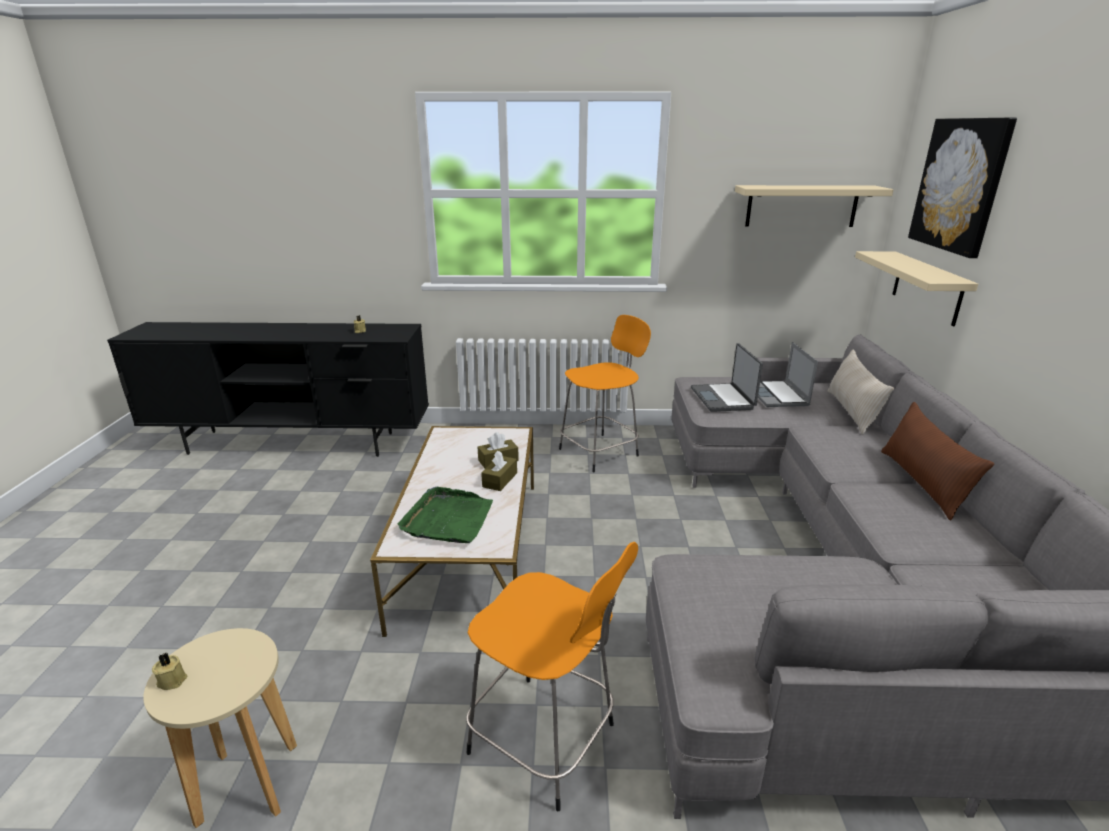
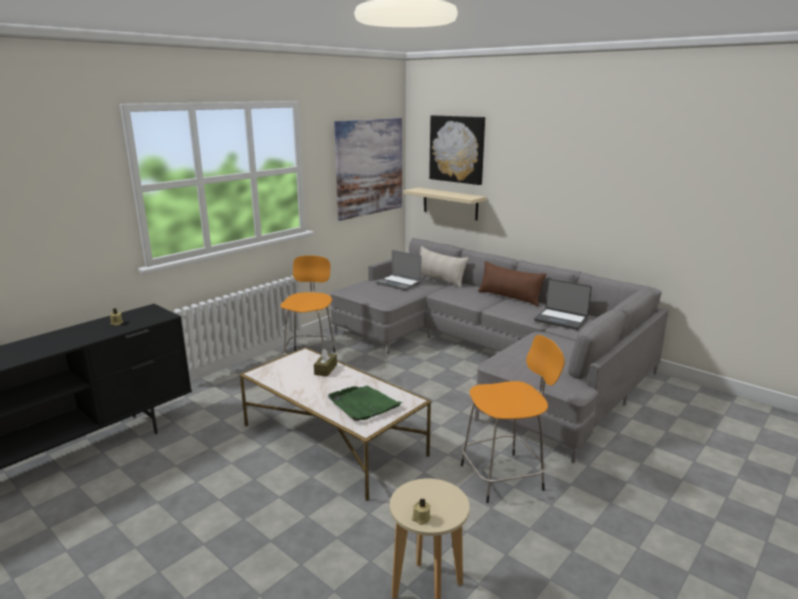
camera: 50 degrees left, 5 degrees down
(500, 480) = (348, 377): brown tissue box -> none
(723, 398) = (379, 293): laptop -> laptop (561, 319)
(801, 206) = (369, 167): beige shelf -> picture

